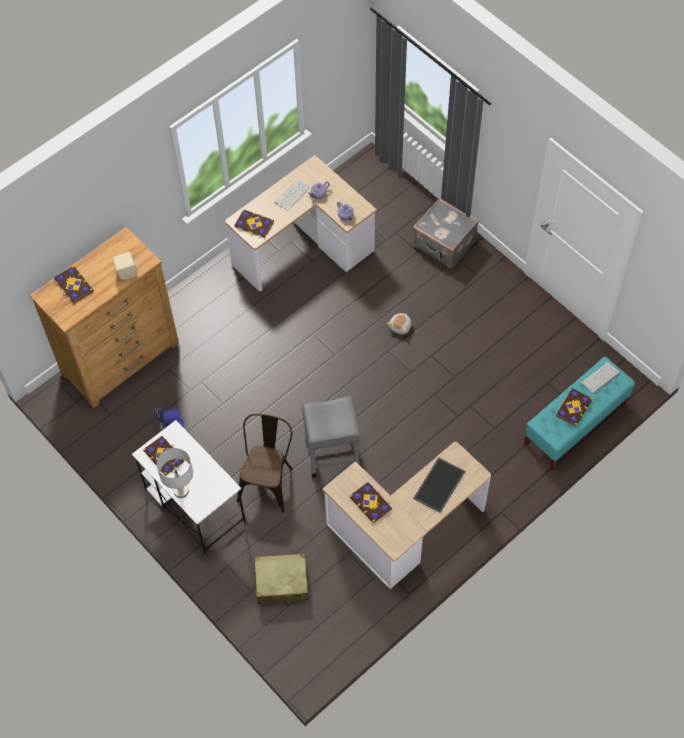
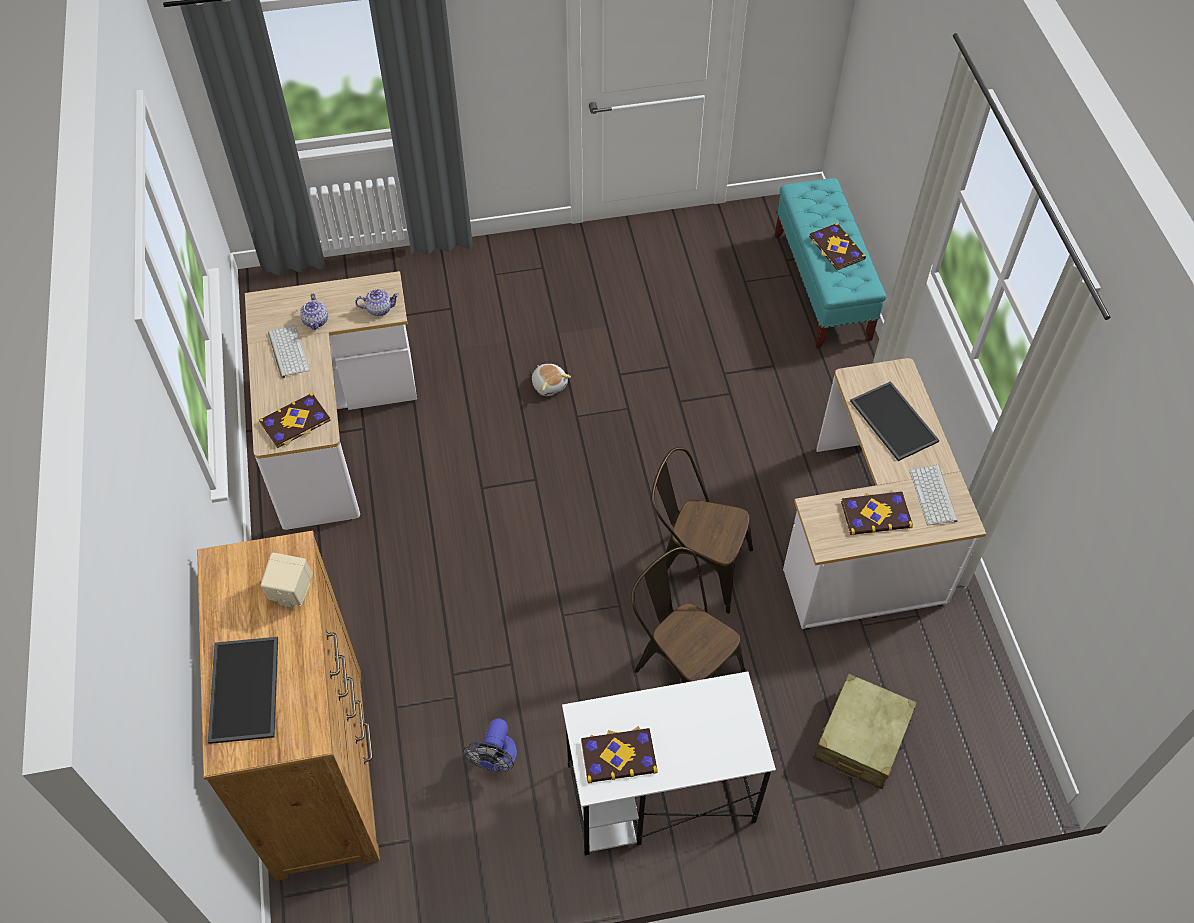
camera: 60 degrees left, 5 degrees down
(73, 285) = (246, 690): book -> tray
(181, 490) = (700, 762): grey table lamp -> none
(333, 456) = (695, 565): grey stool -> brown chair
(443, 244) = (463, 277): grey suitcase -> none
(600, 378) = (812, 203): keyboard -> keyboard (934, 496)

